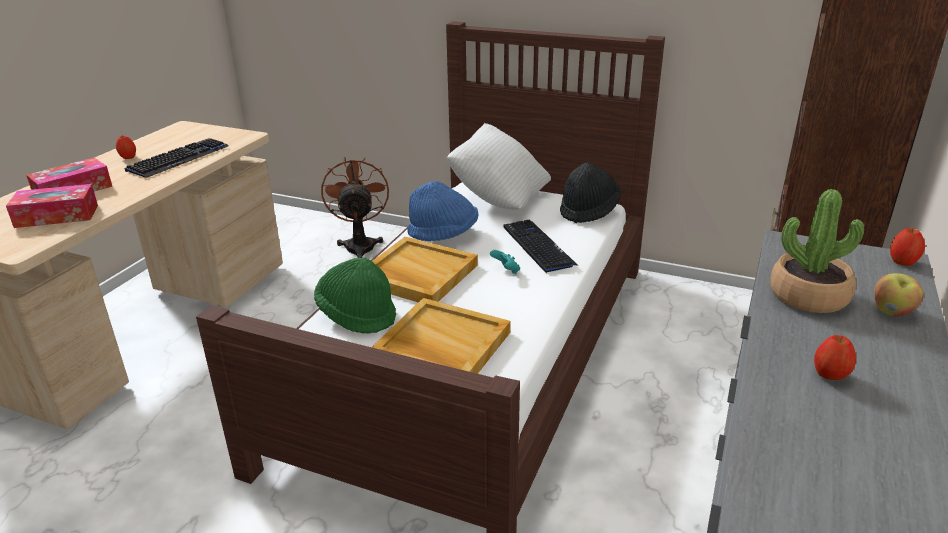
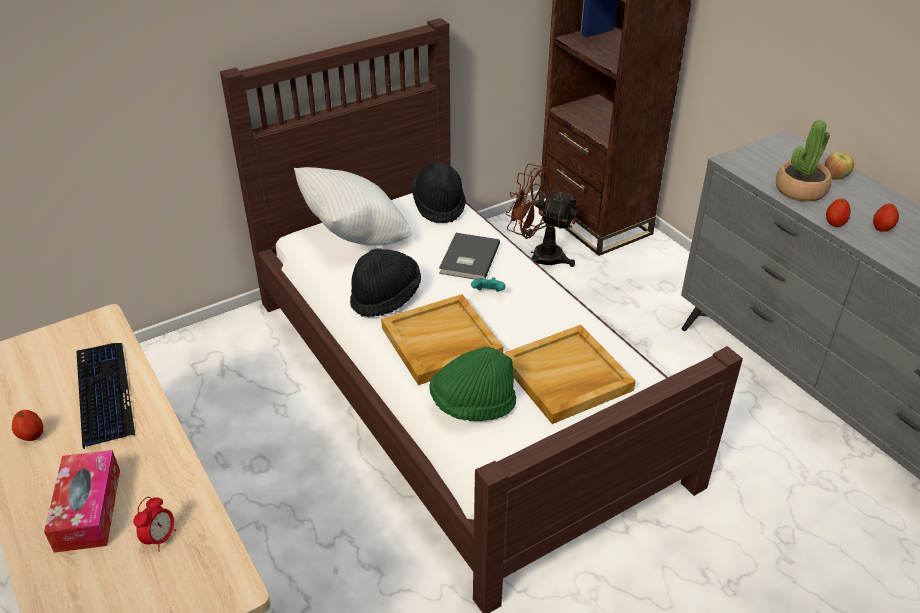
camera: 55 degrees left, 10 degrees up
(57, 216) = (160, 538): tissue box -> alarm clock
(360, 245) = (182, 373): brown fan -> brown fan (539, 255)
(444, 234) = (385, 297): blue hat -> black hat
(538, 247) = (467, 259): keyboard -> grey book
(902, 262) = (786, 142): apple -> apple (835, 223)

